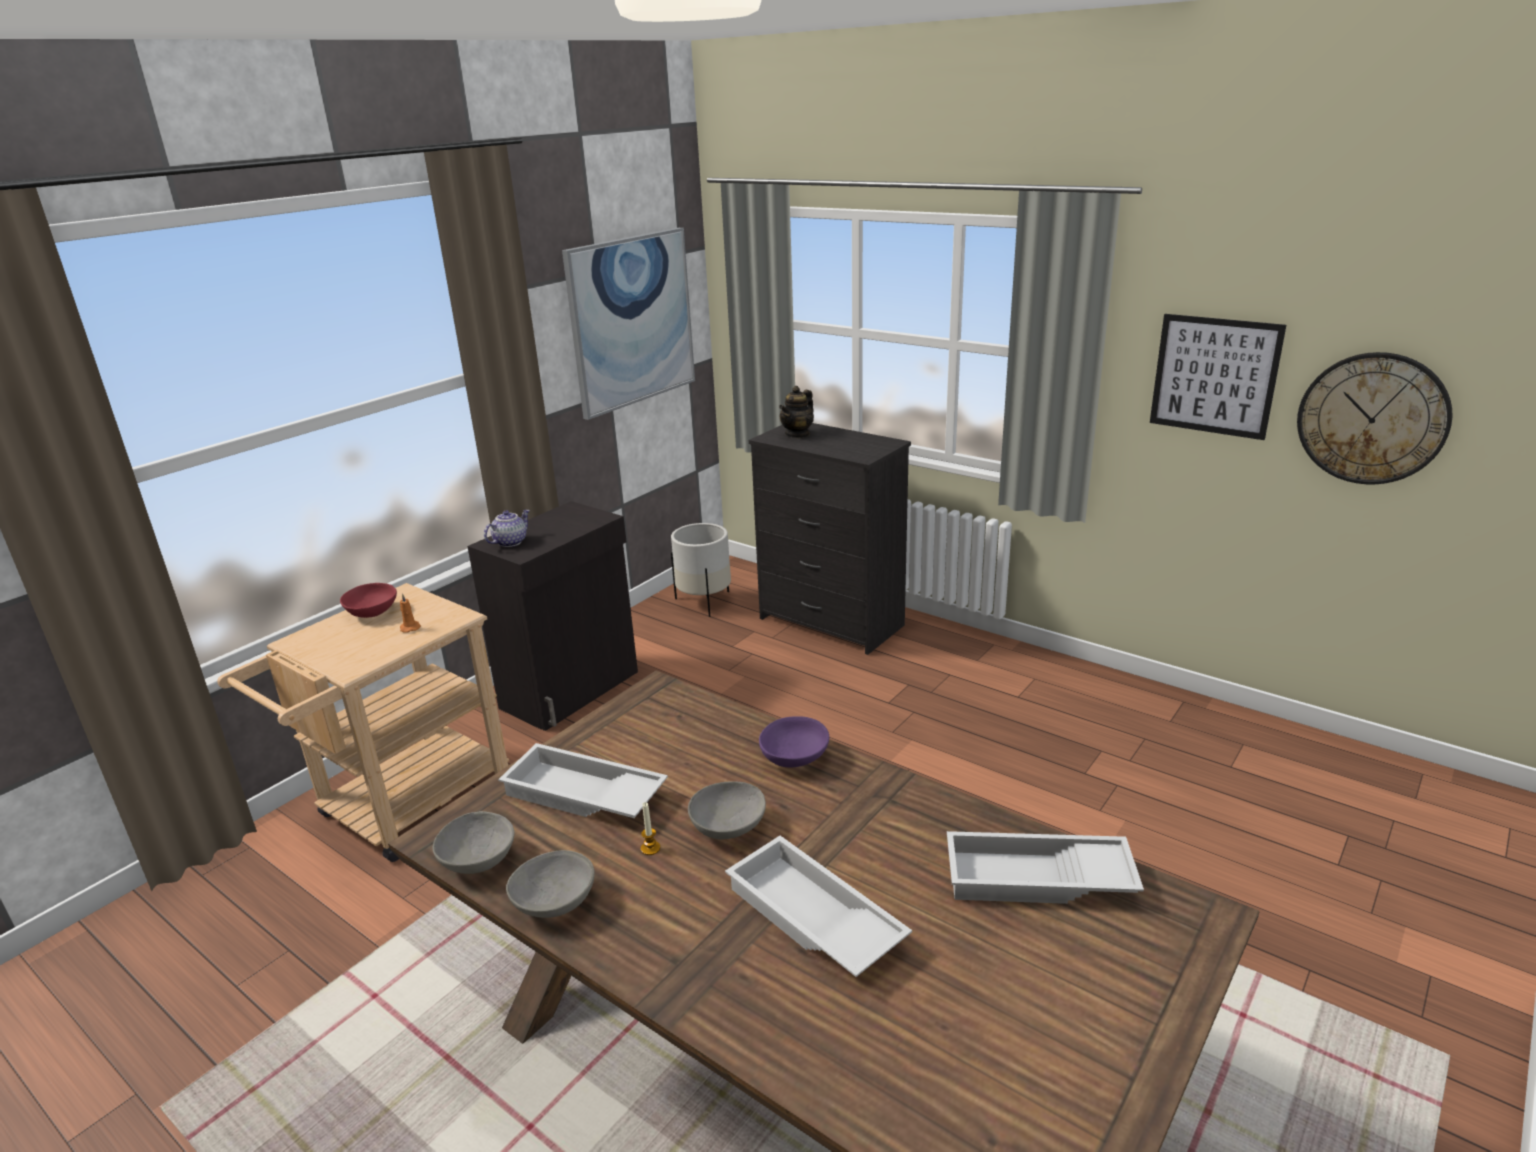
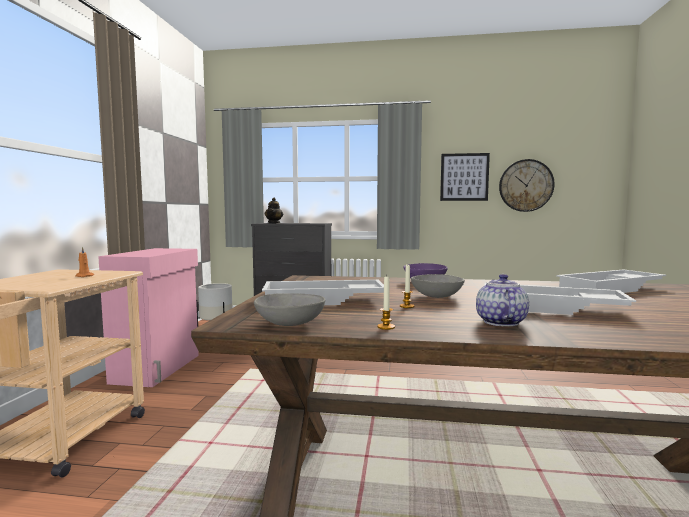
camera: 30 degrees left, 20 degrees down
(373, 612) = (41, 275): red bowl -> none
(510, 542) = (130, 254): teapot -> teapot (499, 322)
(555, 903) = (386, 327): grey bowl -> candle
(572, 690) = (158, 368): black cabinet -> pink cabinet
(632, 321) = (177, 166): picture -> none

